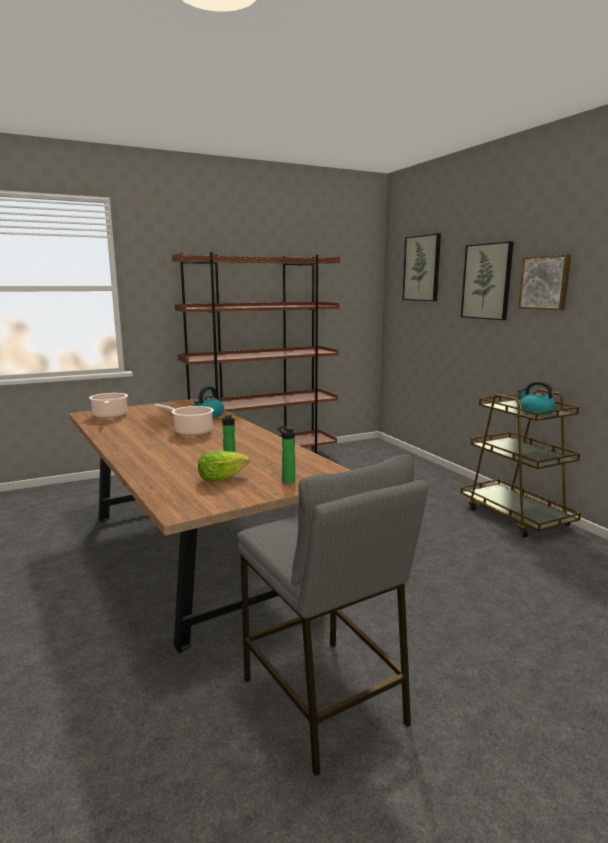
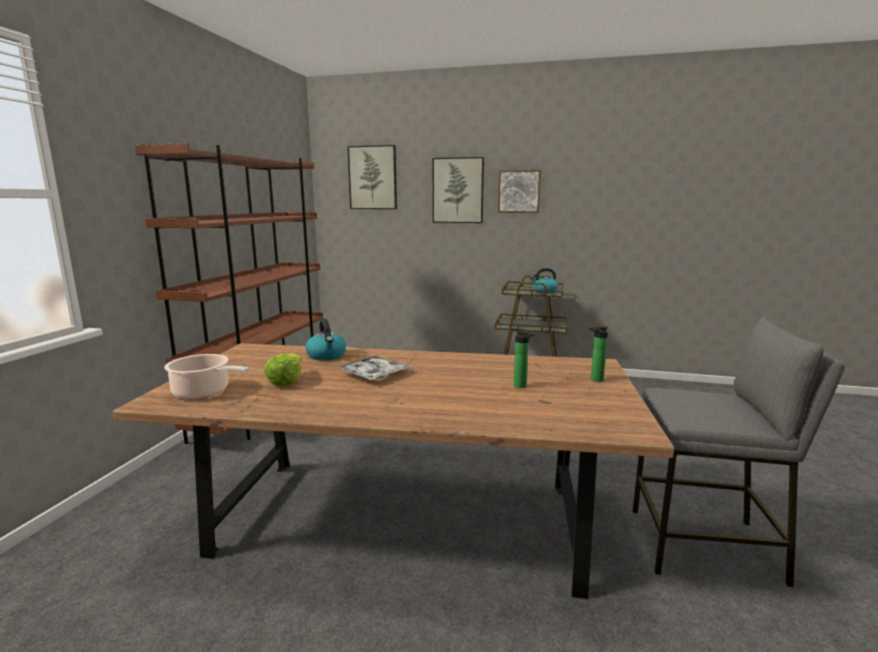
camera: 50 degrees left, 0 degrees up
(191, 431) = (374, 374): cooking pot -> tray
(221, 478) = (557, 397): lettuce -> lettuce (286, 381)

